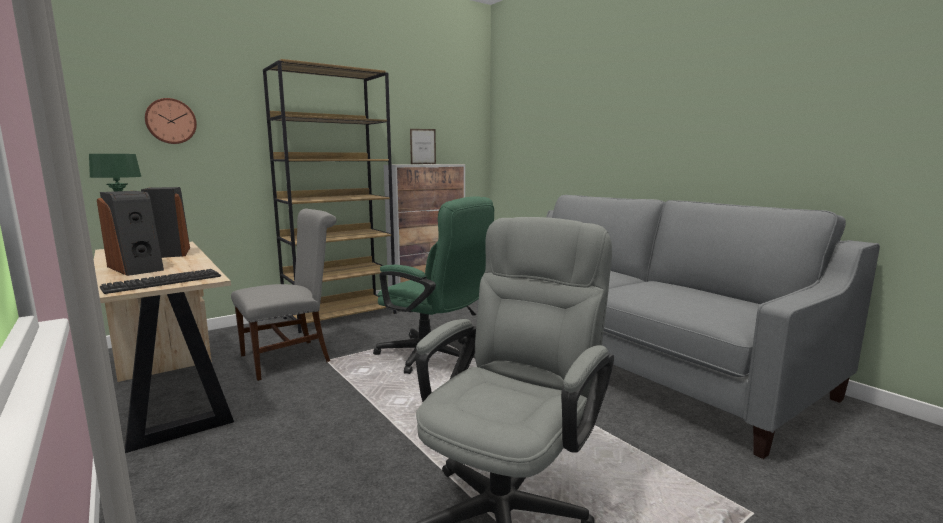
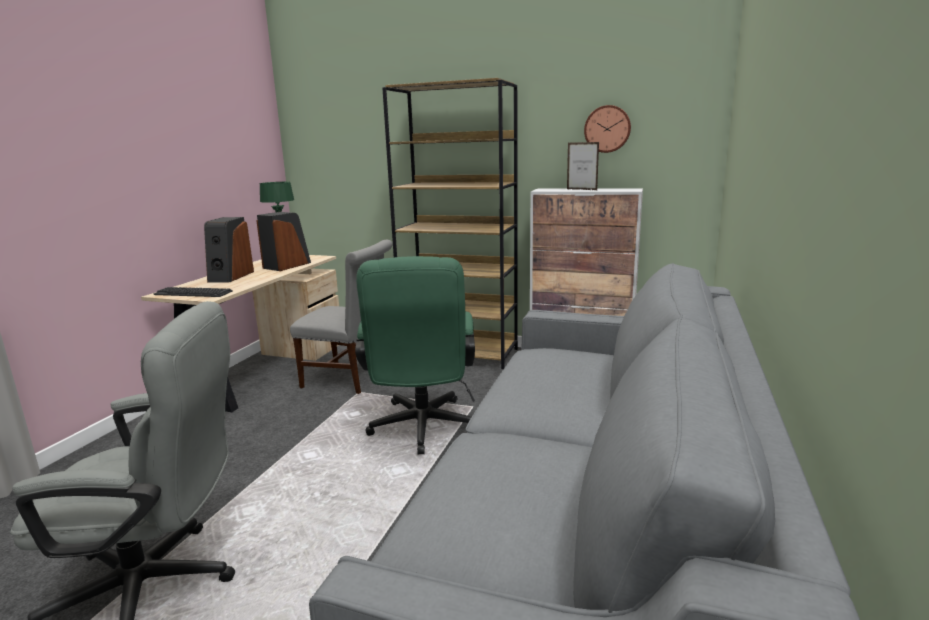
camera: 55 degrees right, 5 degrees up
(170, 121) = (341, 149): wall clock -> wall clock (607, 129)

